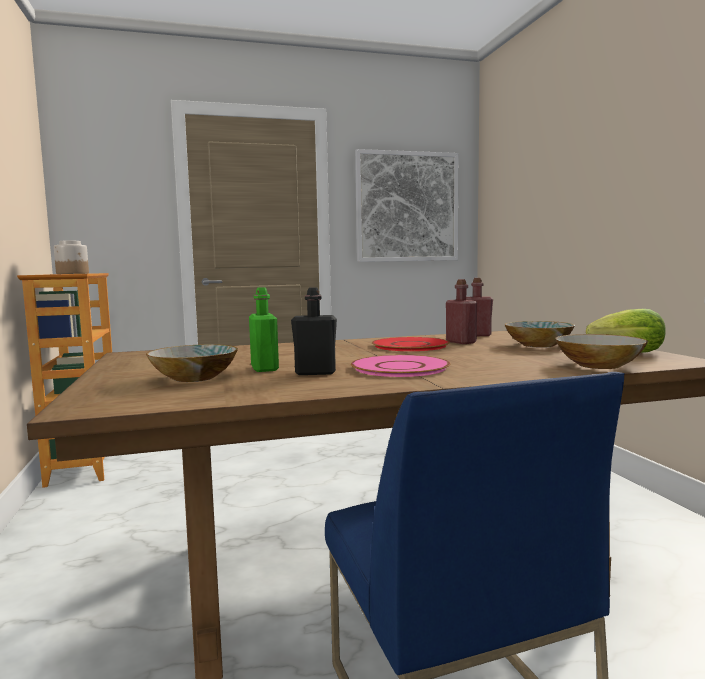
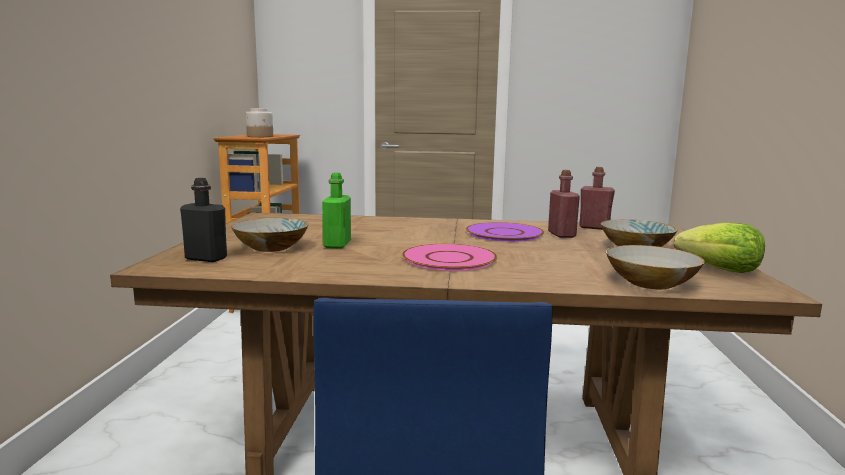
camera: 20 degrees right, 5 degrees up
(315, 373) = (369, 255): black bottle -> black bottle (206, 258)
(407, 207) = (597, 74): picture -> none
(409, 345) = (503, 233): red plate -> purple plate

